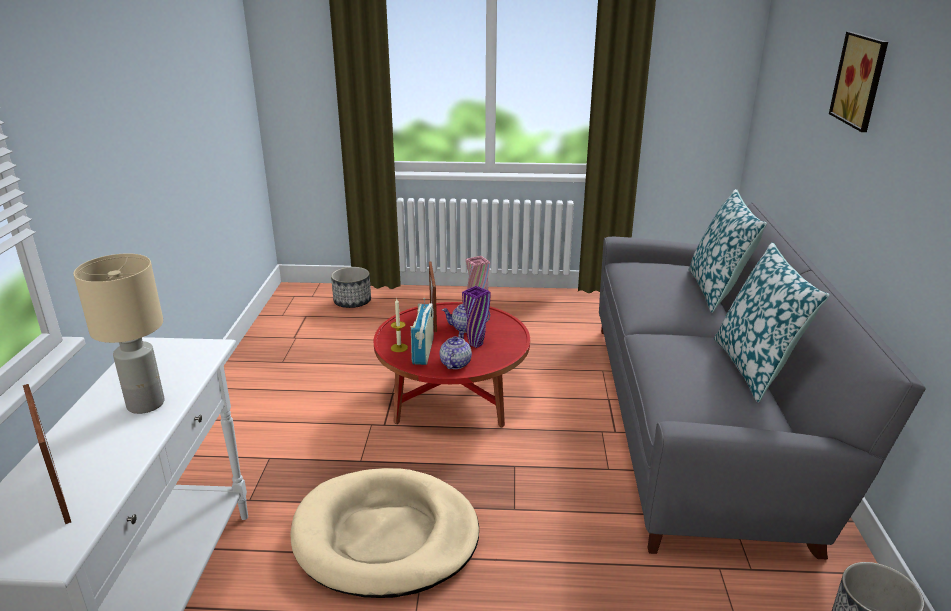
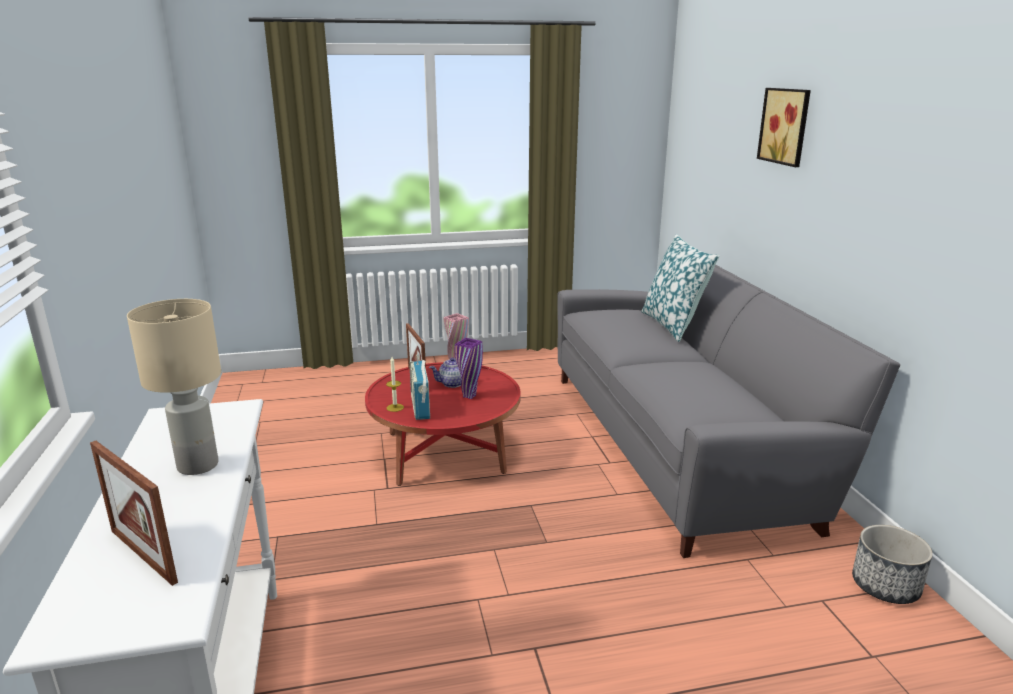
camera: 15 degrees left, 5 degrees down
(352, 302) = (307, 383): planter -> none
(385, 537) = (431, 588): beige dog bed -> none
(455, 364) = (457, 414): teapot -> none
(755, 368) = (737, 379): pillow -> none

